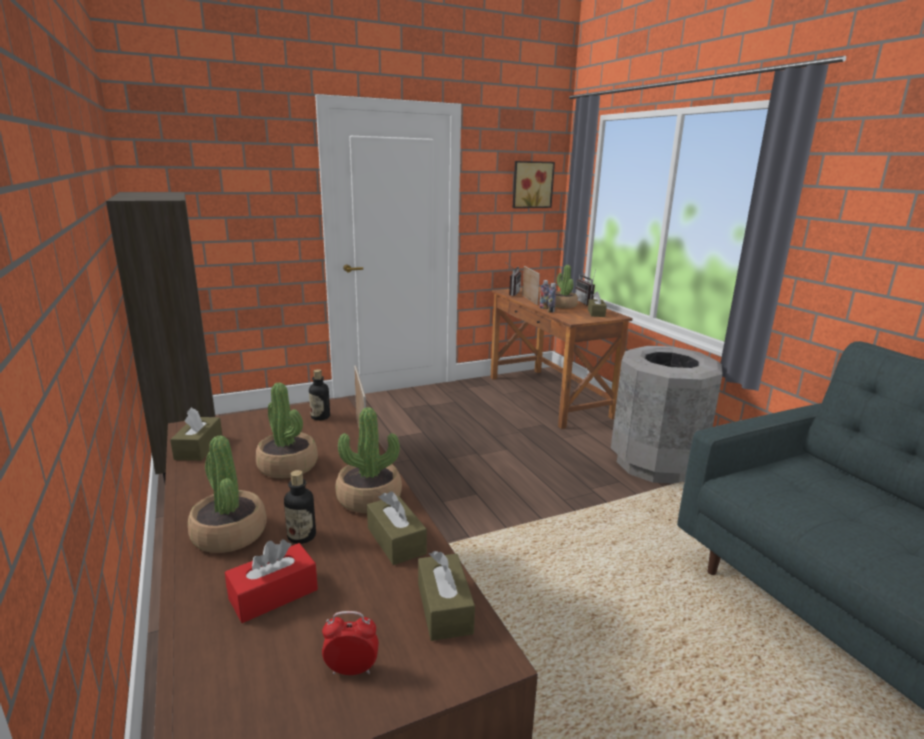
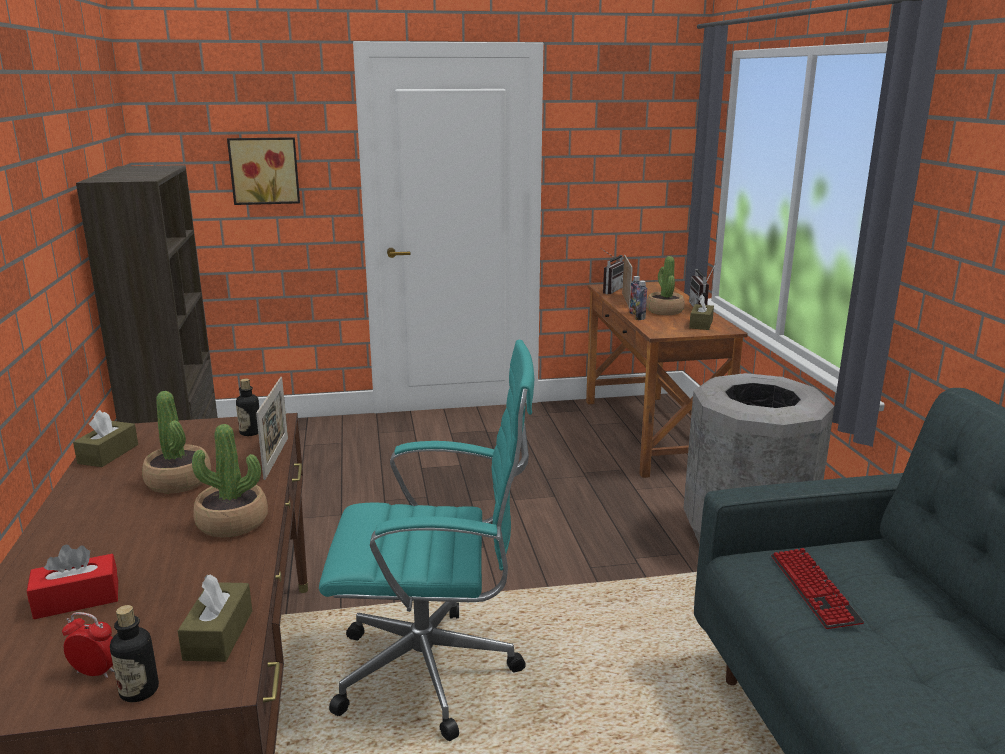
camera: 15 degrees right, 0 degrees up
(229, 534) = (77, 540): potted plant -> none
(301, 536) = (140, 551): bottle -> bottle (139, 691)
(396, 541) = (225, 567): brown tissue box -> none
(494, 601) = (435, 672): none -> turquoise office chair
(531, 184) = (647, 144): picture -> picture (264, 170)
(798, 496) = (813, 589): none -> keyboard

